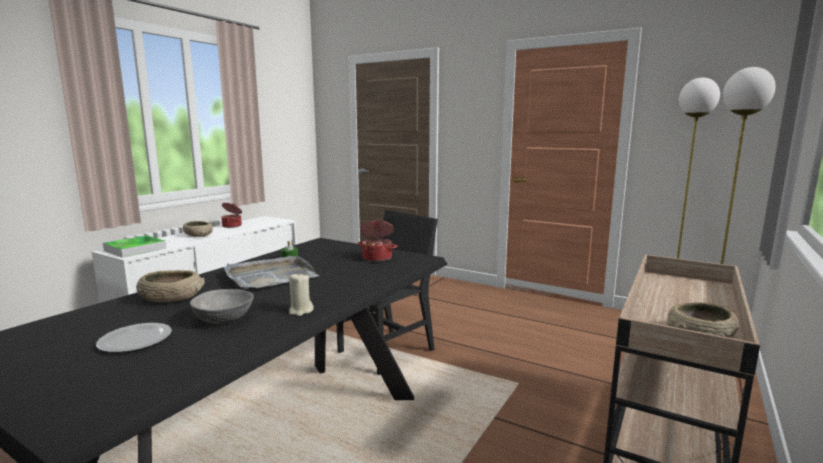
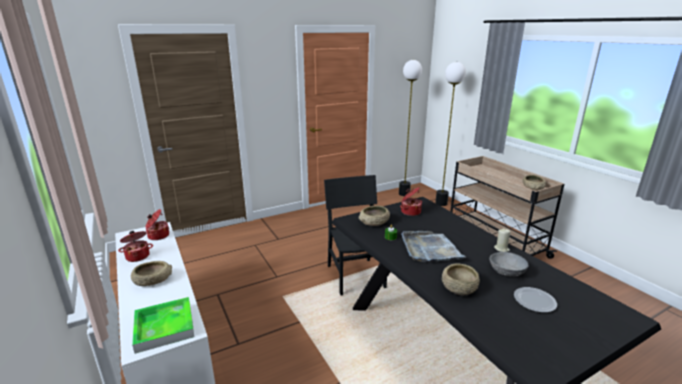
camera: 60 degrees left, 10 degrees up
(268, 223) = (158, 236): none -> cooking pot
(325, 249) = (374, 222): none -> beige bowl

